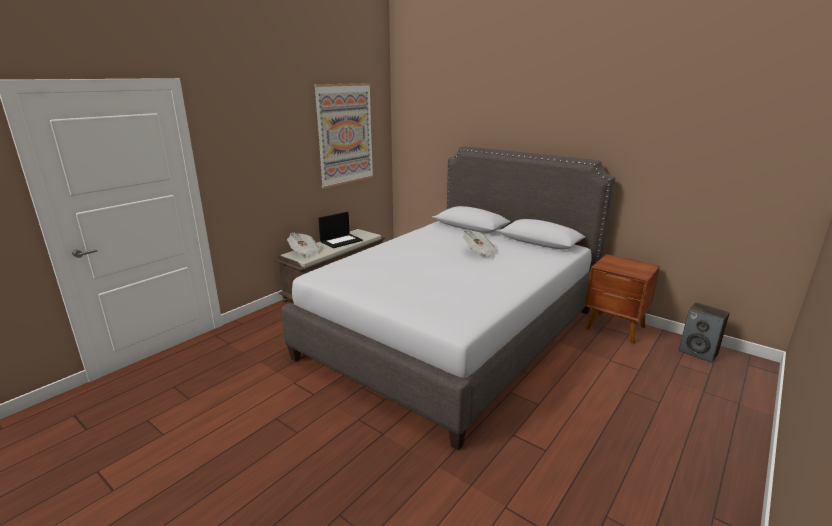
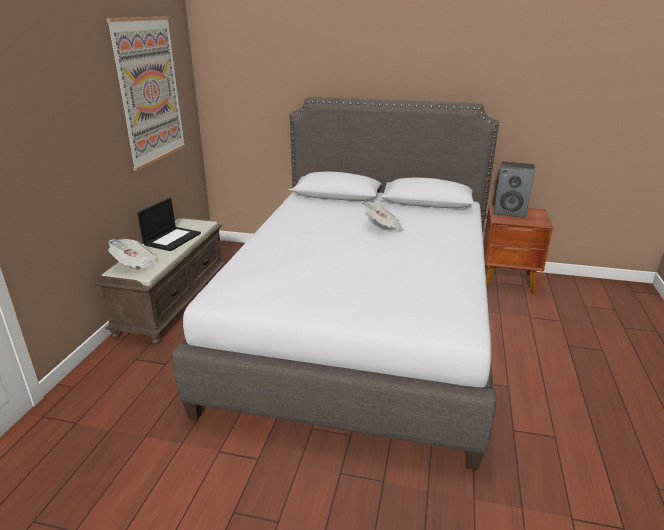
camera: 25 degrees left, 5 degrees up
(698, 352) = (590, 289): speaker -> speaker (510, 212)

